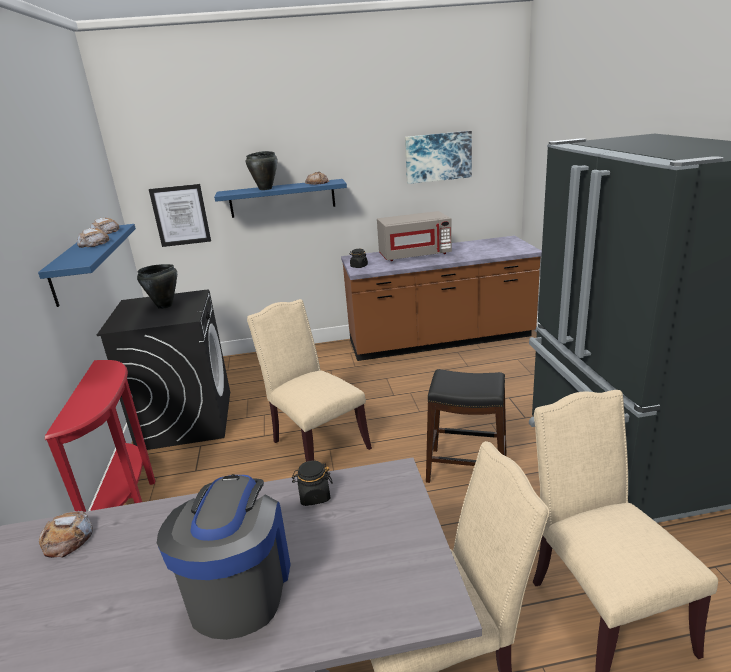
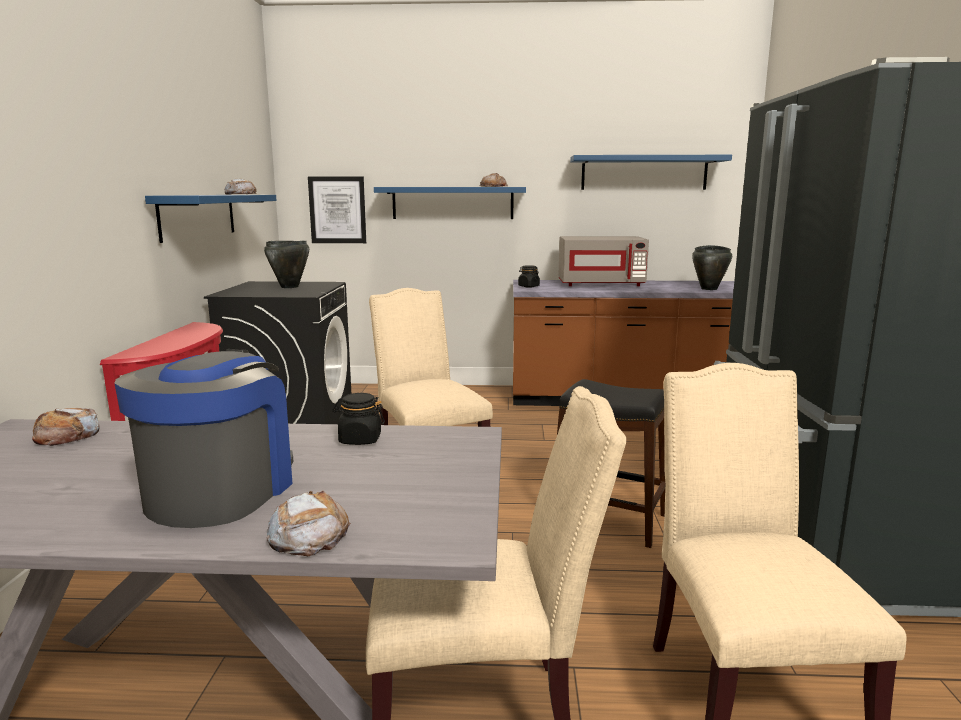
camera: 10 degrees right, 10 degrees down
(94, 243) = (220, 194): bread -> bread (308, 534)
(266, 189) = (433, 186): black cooking pot -> black cooking pot (709, 289)
(438, 157) = (644, 173): picture -> blue shelf

